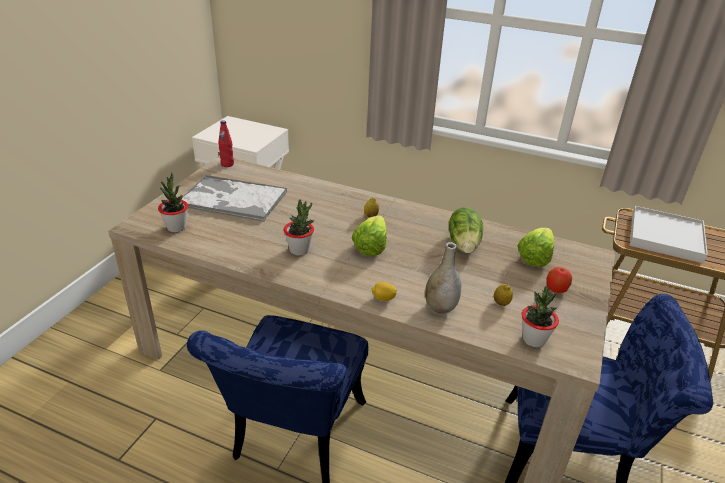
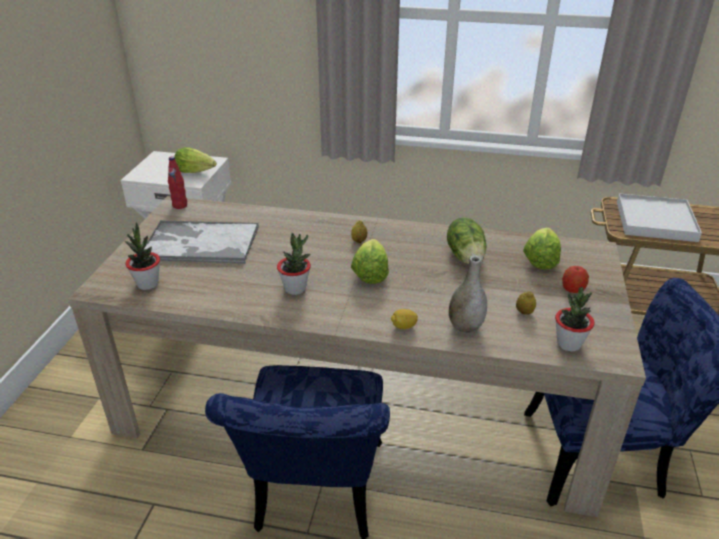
camera: 10 degrees left, 0 degrees up
(256, 137) = (195, 171): none -> lettuce

